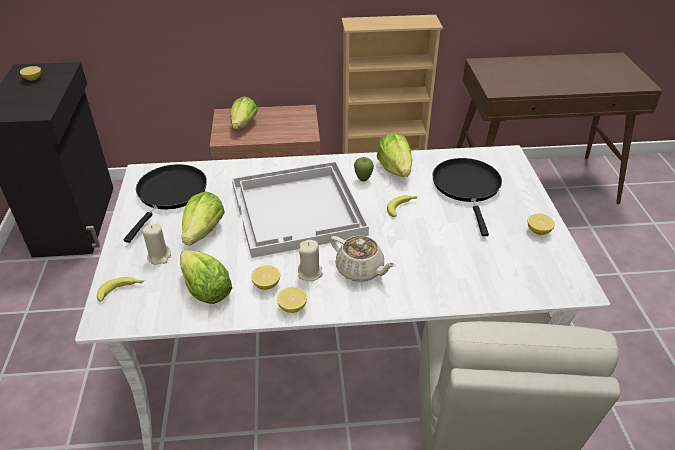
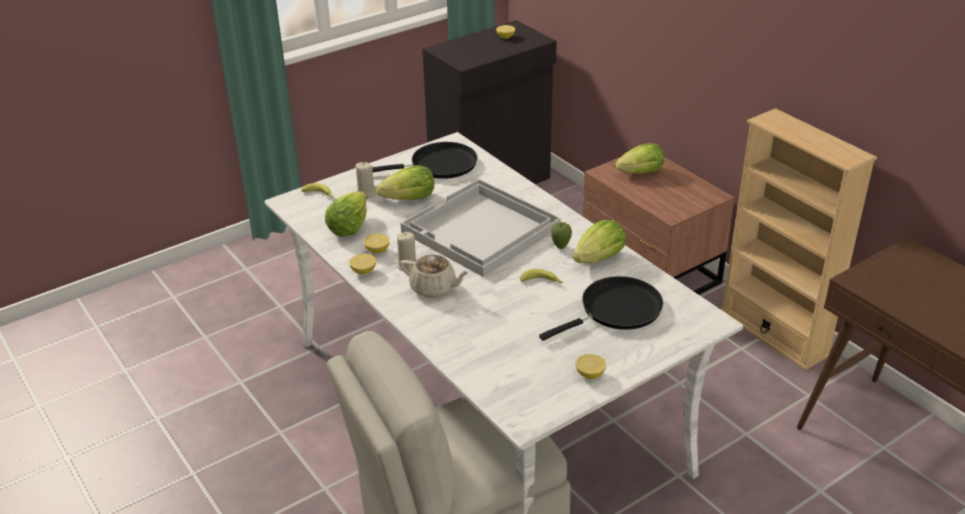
camera: 60 degrees right, 5 degrees down
(360, 270) = (434, 288): beige teapot -> beige teapot turned 75 degrees counterclockwise

